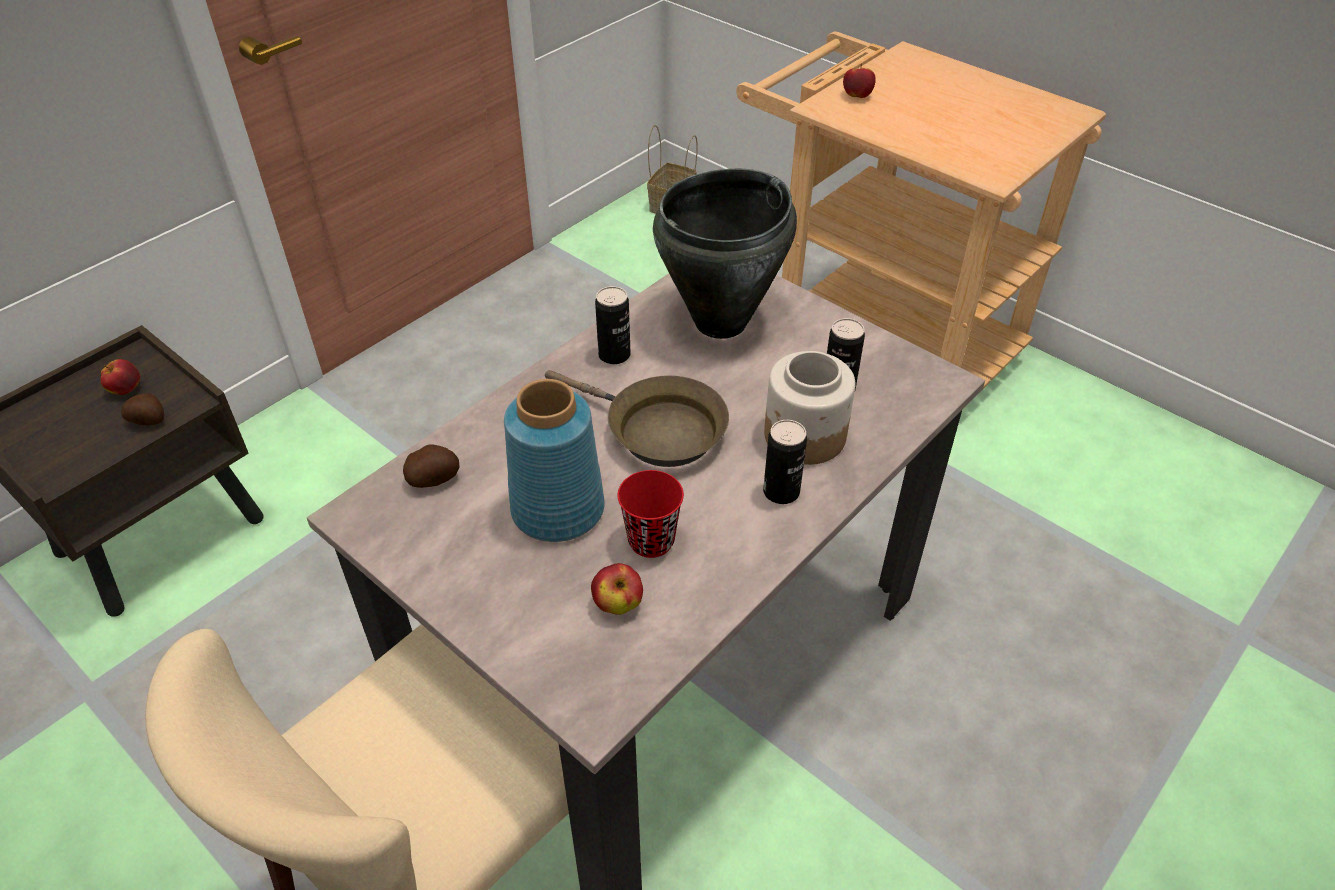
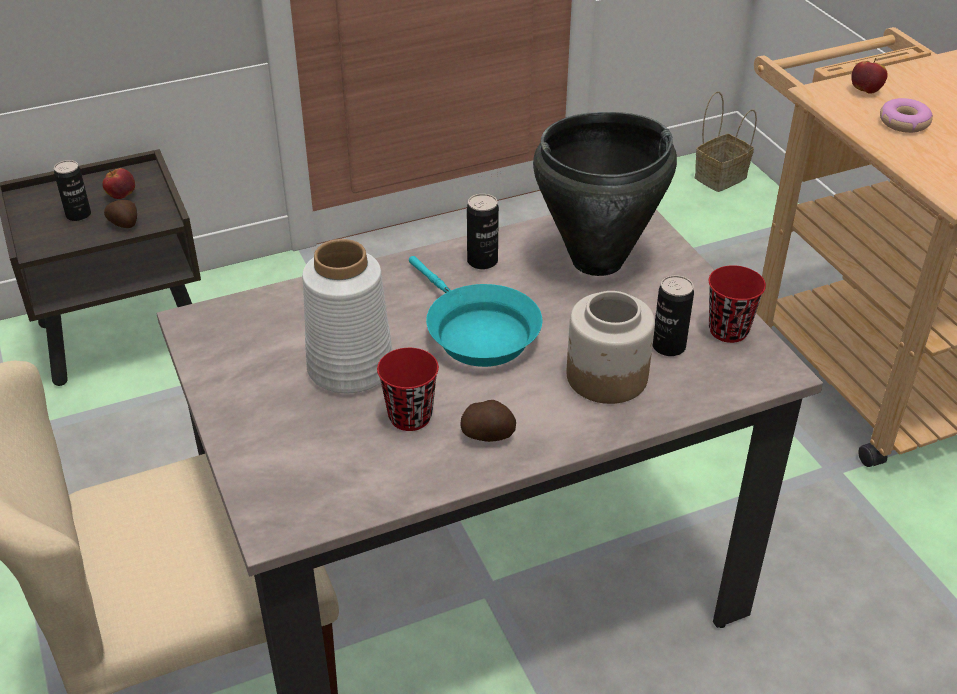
camera: 25 degrees right, 5 degrees down
(434, 479) = (268, 314): potato -> potato (488, 435)
(558, 508) = (351, 367): blue vase -> white vase
(617, 604) = (348, 455): apple -> none
(657, 430) = (476, 332): brown frying pan -> turquoise frying pan
(781, 492) = (551, 415): can -> can (78, 215)
(878, 356) = (728, 330): none -> red cup
(907, 118) = (903, 122): none -> donut

